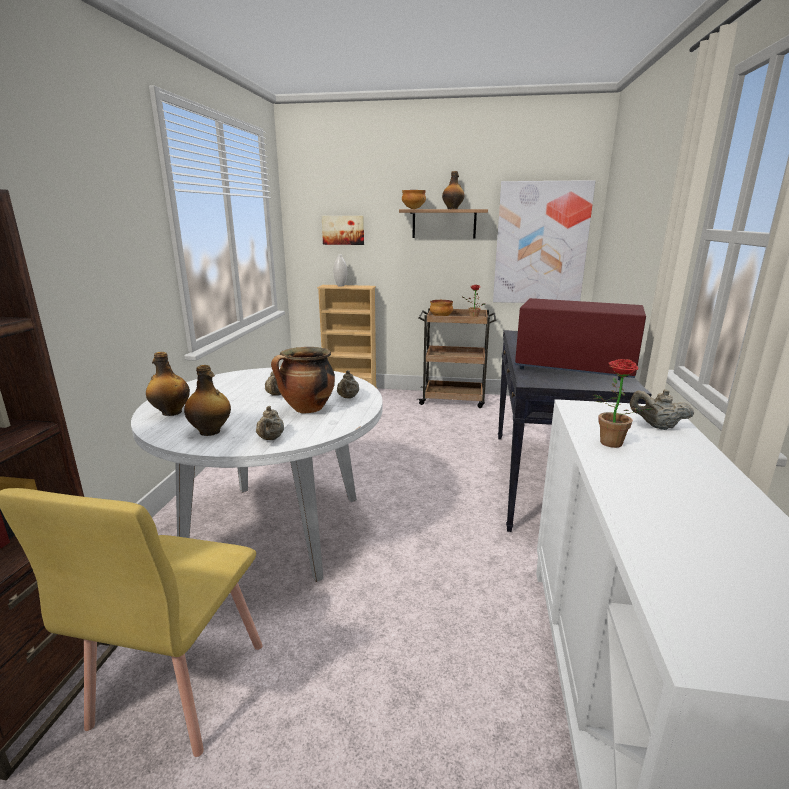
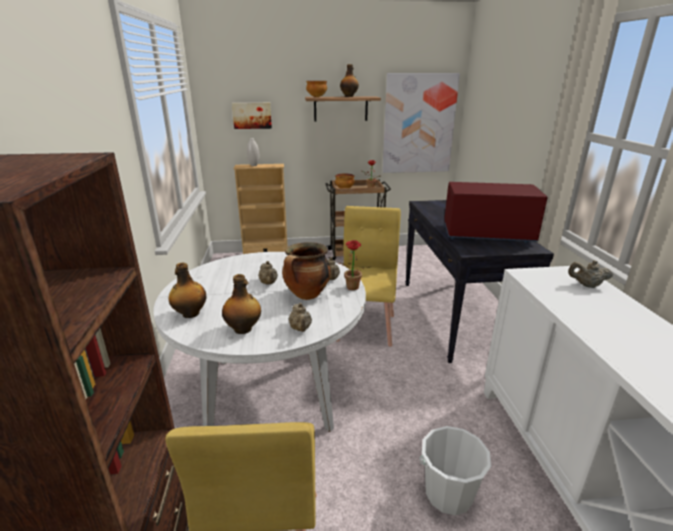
camera: 15 degrees left, 5 degrees up
(423, 477) = (366, 327): none -> yellow chair
(423, 683) = (448, 494): none -> white bucket
(609, 444) = (570, 306): potted plant -> potted plant (351, 288)

